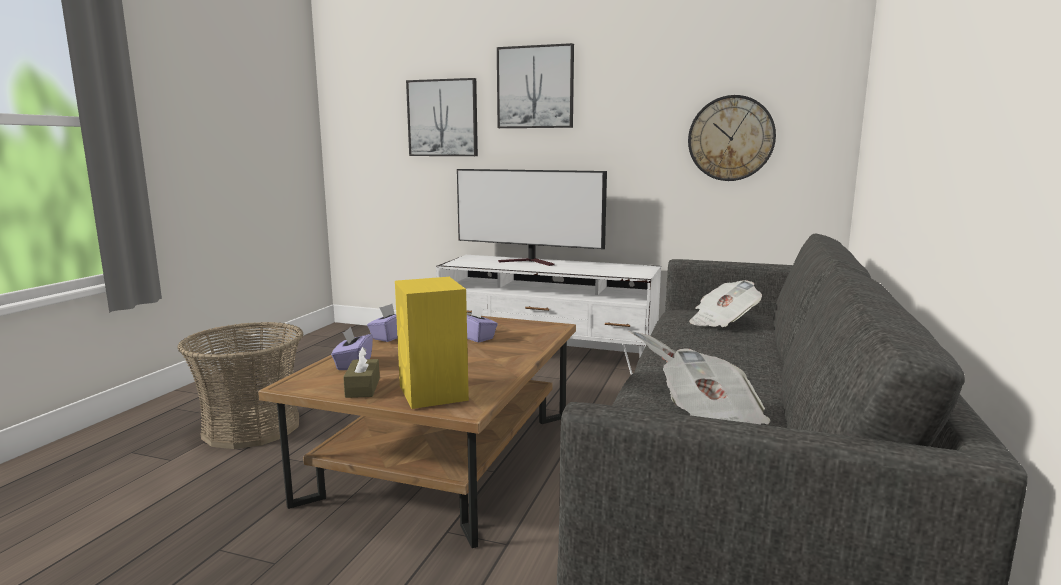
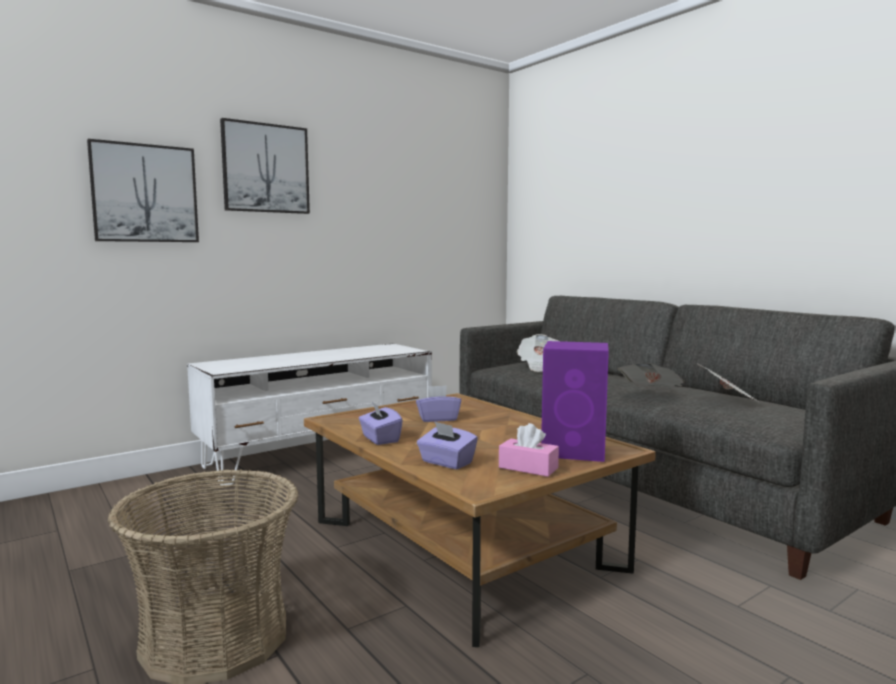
camera: 55 degrees left, 5 degrees down
(362, 388) = (528, 468): brown tissue box -> pink tissue box
(433, 393) = (575, 451): yellow speaker -> purple speaker
(530, 262) = (288, 357): television -> none
(731, 138) = (435, 229): wall clock -> none

